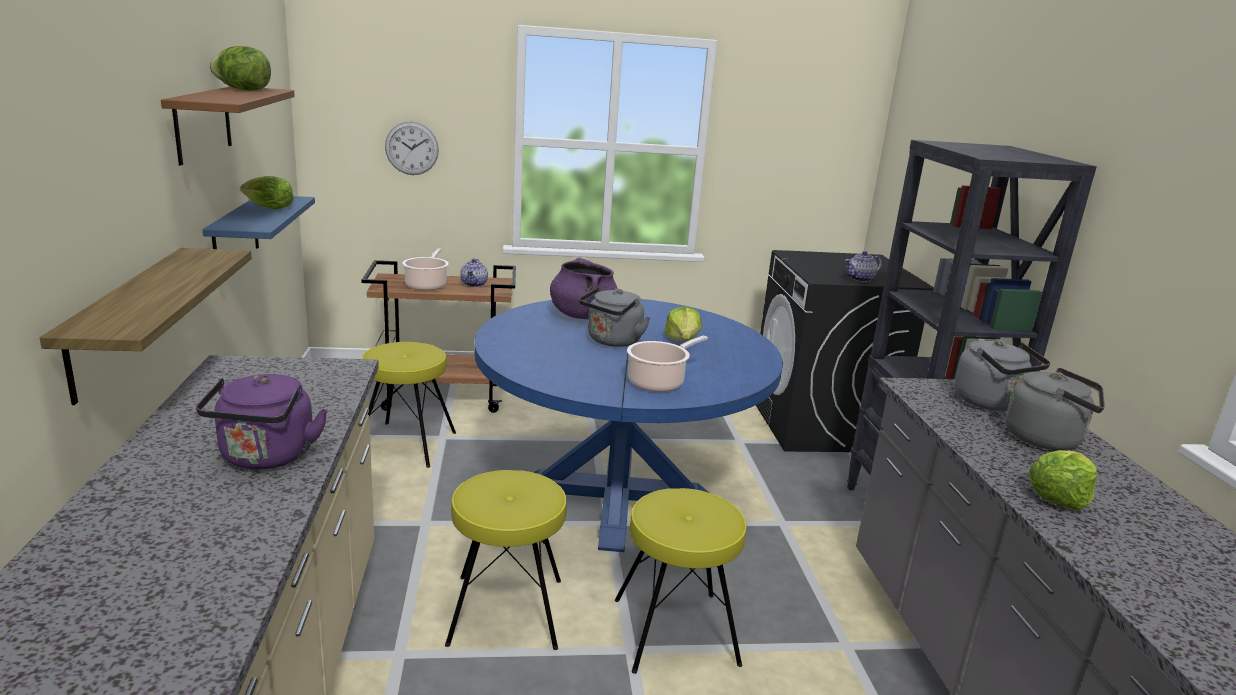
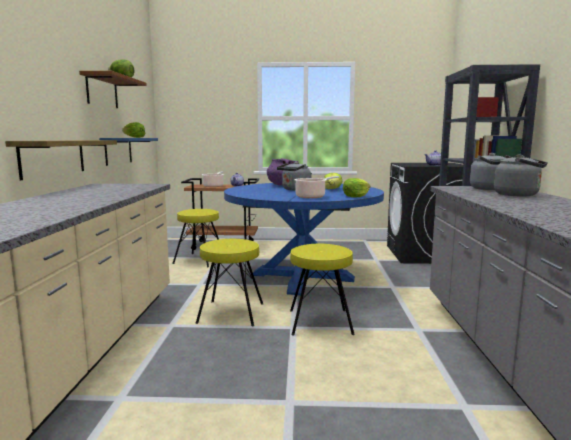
camera: 10 degrees right, 10 degrees down
(266, 458) = (99, 197): purple kettle -> none
(412, 148) = (209, 125): wall clock -> none
(1059, 496) = (515, 204): lettuce -> lettuce (356, 196)

